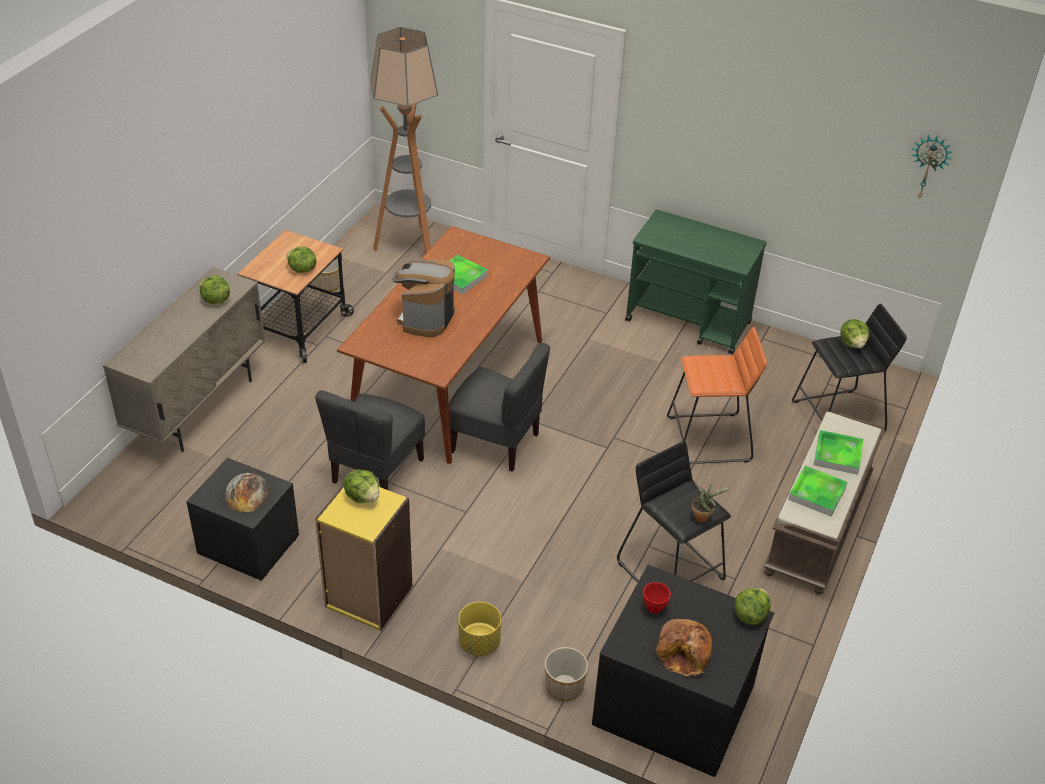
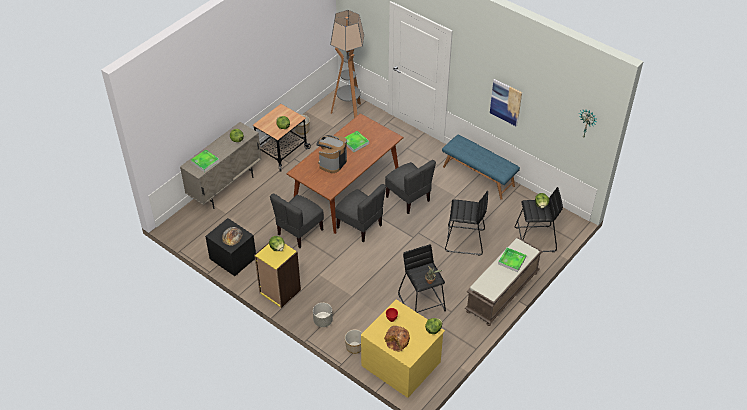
camera: 15 degrees right, 5 degrees up
(479, 643) = (323, 321): yellow planter -> grey planter
(573, 379) = (408, 198): none -> grey chair
(675, 703) = (401, 363): black dresser -> yellow dresser
(689, 322) = (478, 176): green cart -> blue bench
(709, 439) = (465, 241): orange stool -> black stool
(744, 160) = (506, 102): none -> picture
(817, 493) = (493, 278): tray -> tray (205, 162)

